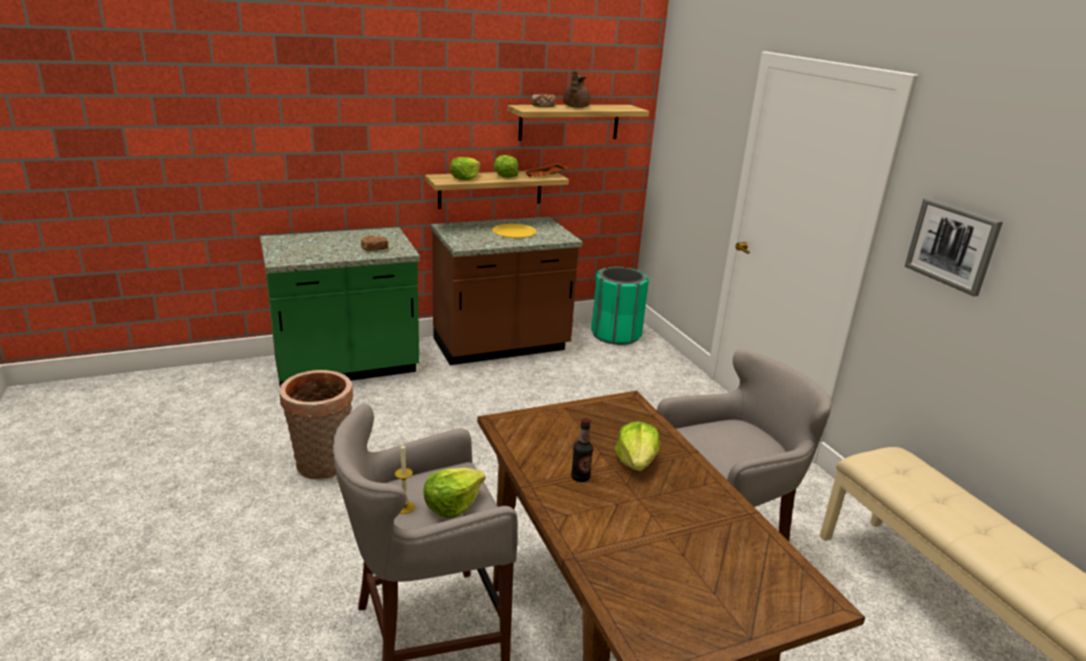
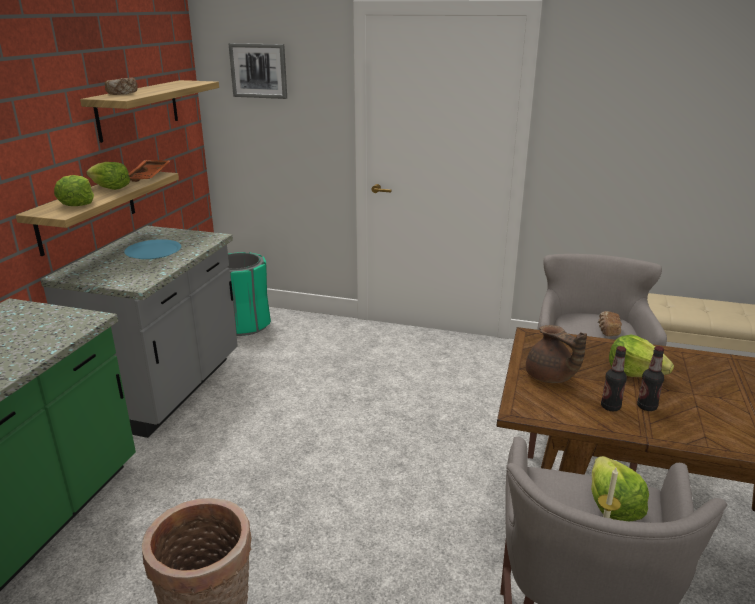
camera: 50 degrees left, 0 degrees up
(375, 249) = (47, 333): bread -> bread (607, 331)
(501, 347) = (167, 390): brown counter -> grey counter
(514, 232) = (153, 251): yellow plate -> blue plate
(557, 460) = (610, 407): none -> bottle
(575, 107) = (152, 89): brown teapot -> brown teapot (550, 377)
(952, 245) = (606, 127): picture -> picture (259, 71)

